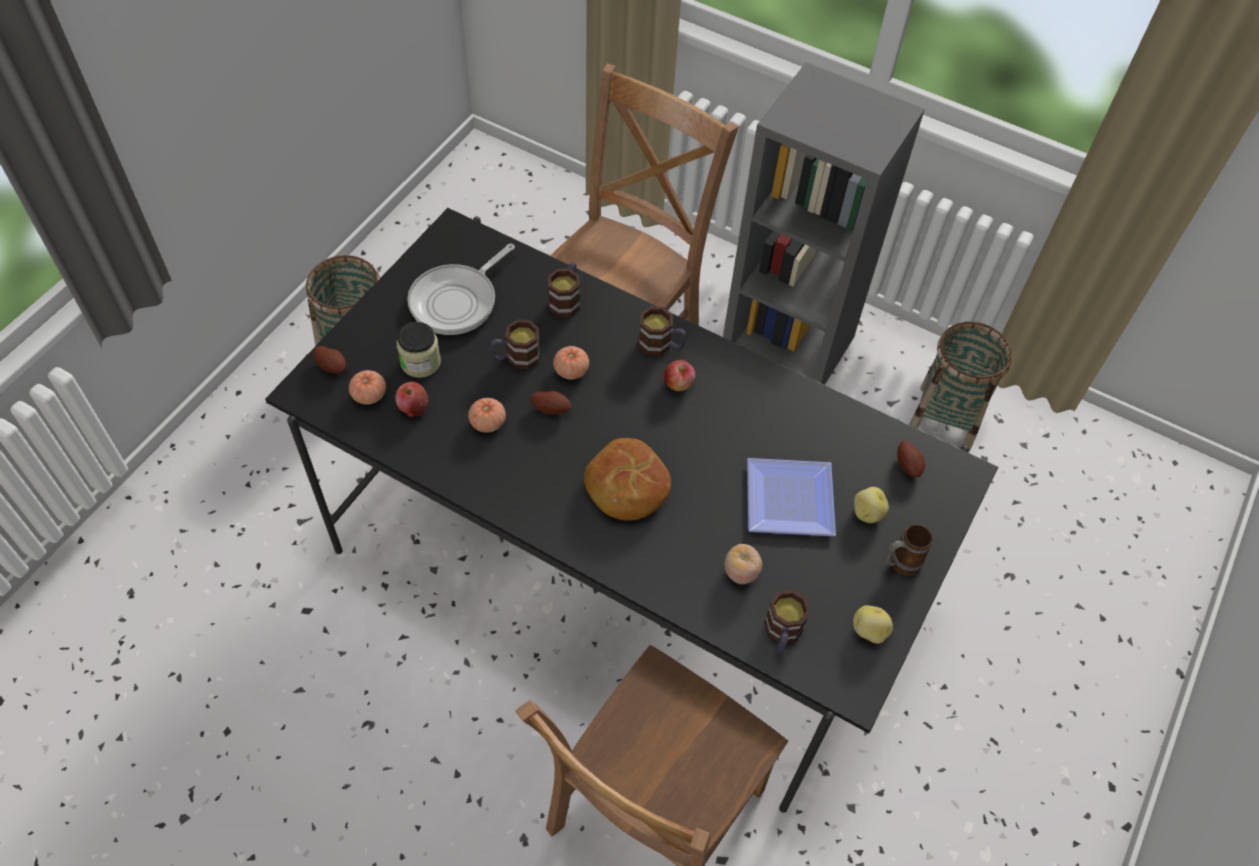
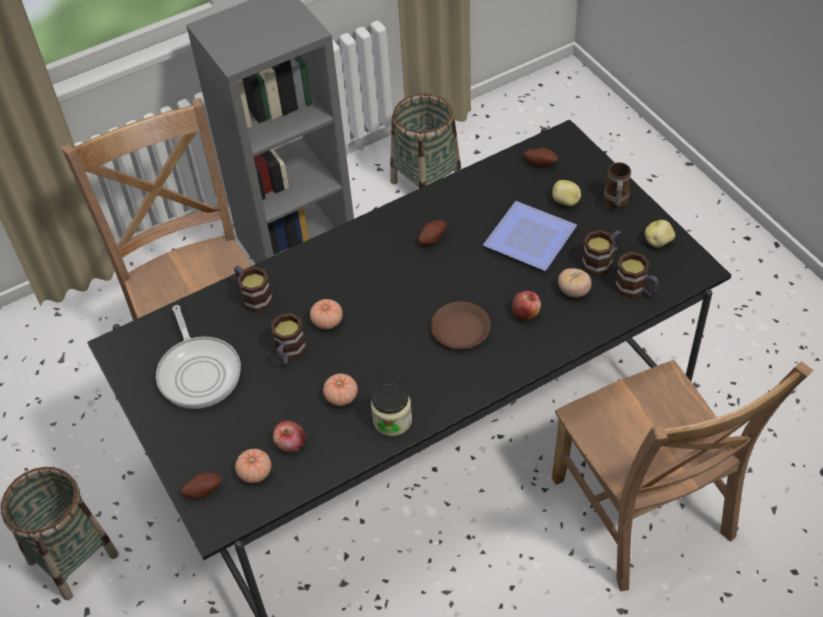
camera: 55 degrees left, 5 degrees down
(420, 362) = (246, 422): jar -> jar (392, 420)
(551, 408) = (355, 348): potato -> potato (431, 238)
(626, 487) = (460, 329): bread -> brown plate
(661, 345) = (343, 255): mug -> mug (602, 261)
(678, 384) = (386, 259): apple -> apple (525, 313)

